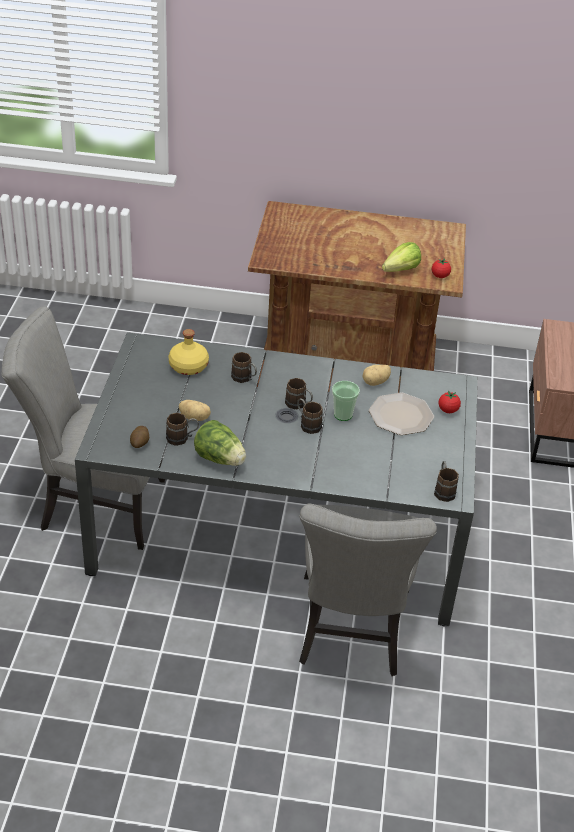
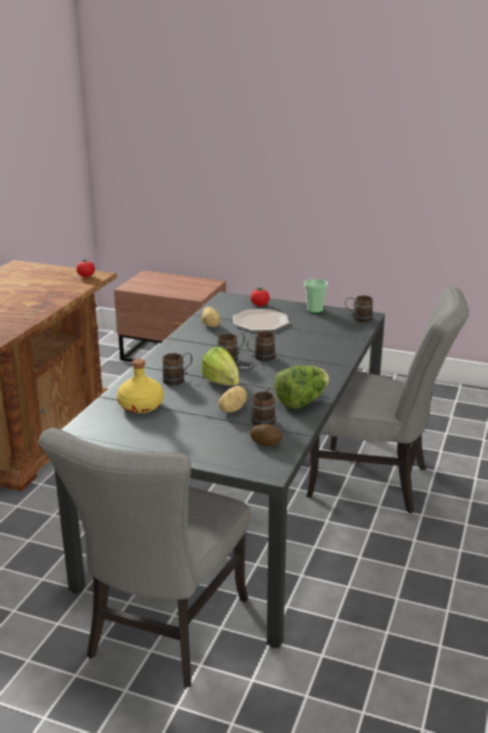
camera: 75 degrees left, 15 degrees down
(343, 415) = (252, 342): cup -> cup (314, 310)
(397, 271) = (65, 289): lettuce -> lettuce (223, 385)

